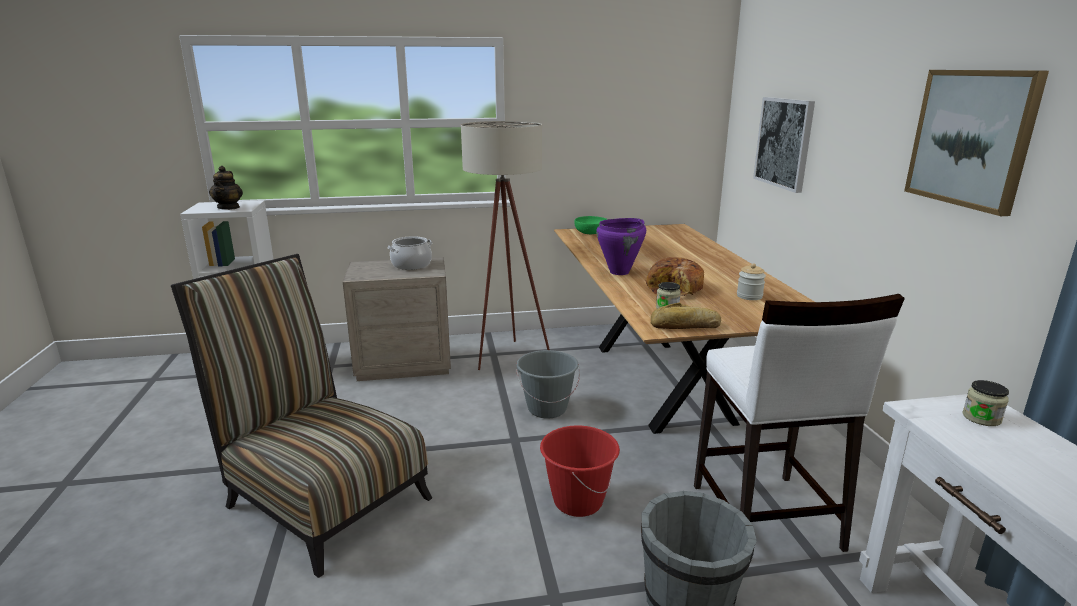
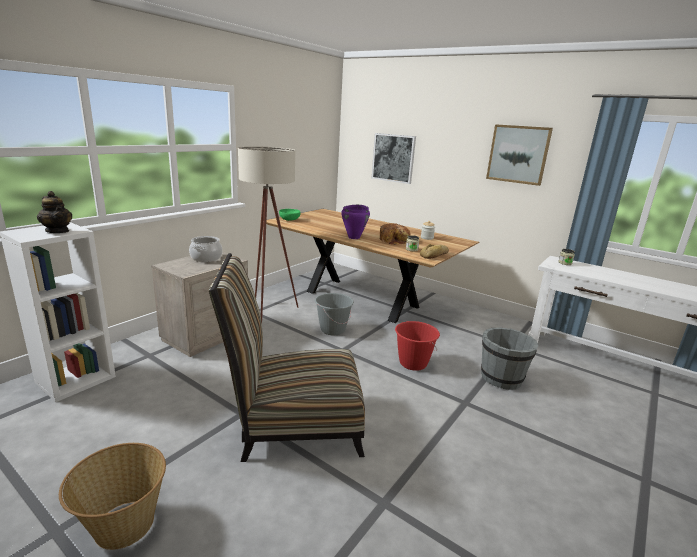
camera: 45 degrees left, 0 degrees up
(91, 505) = (123, 525): none -> basket
(765, 517) = (477, 338): white stool -> none

